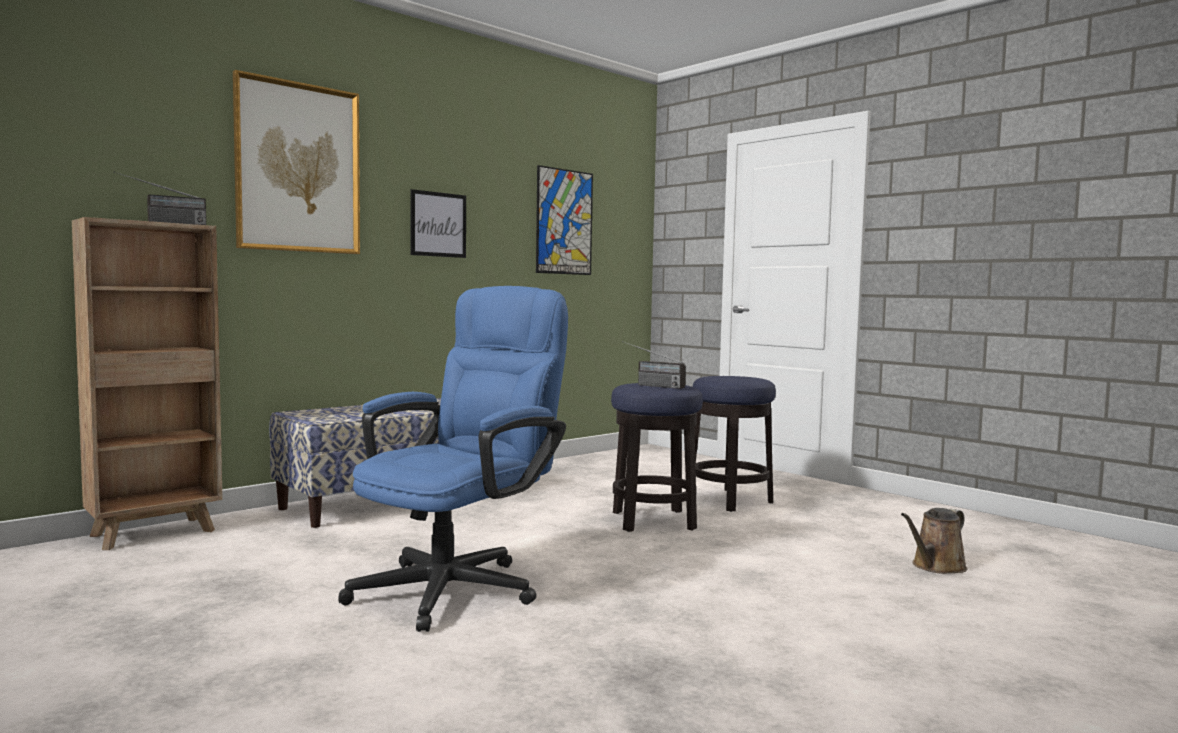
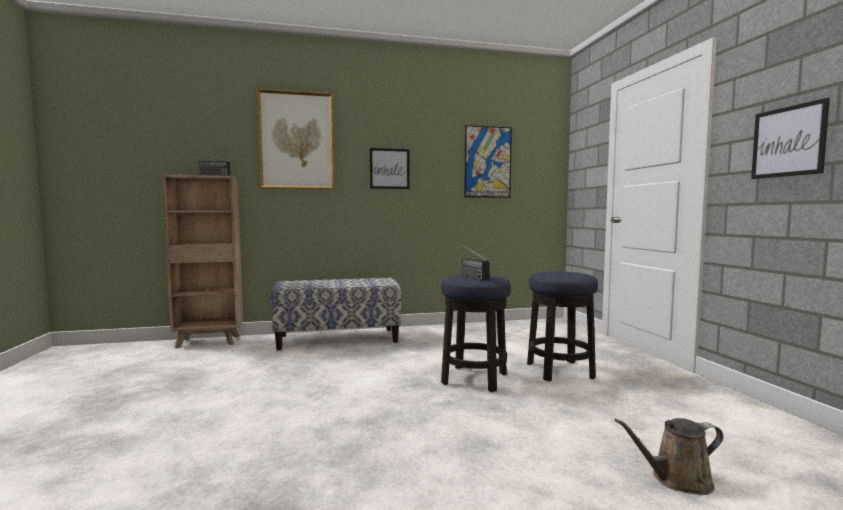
camera: 30 degrees right, 0 degrees up
(459, 586) = (277, 405): blue office chair -> none
(950, 235) = (788, 141): none -> picture

